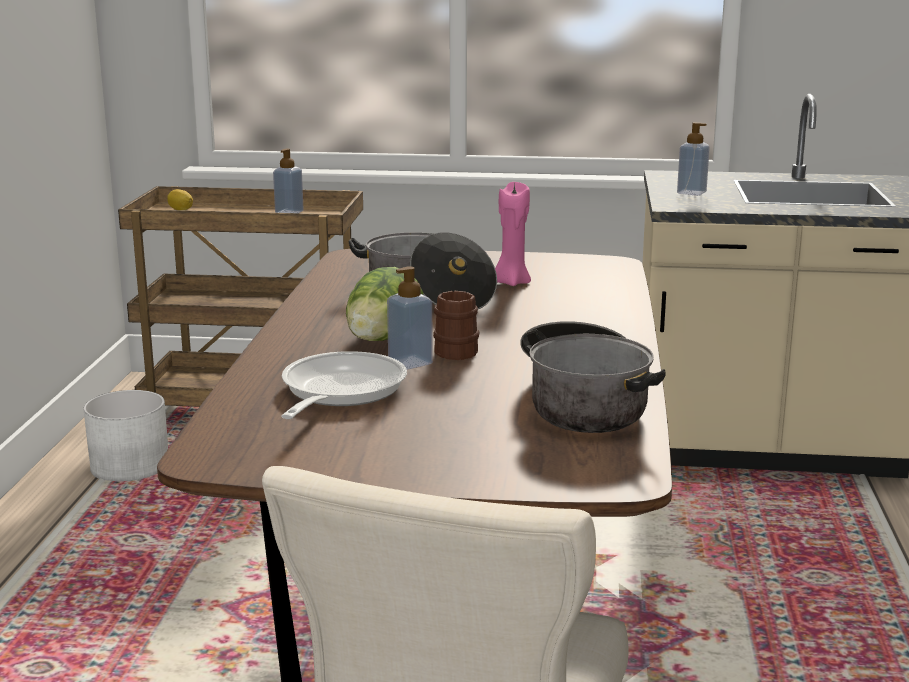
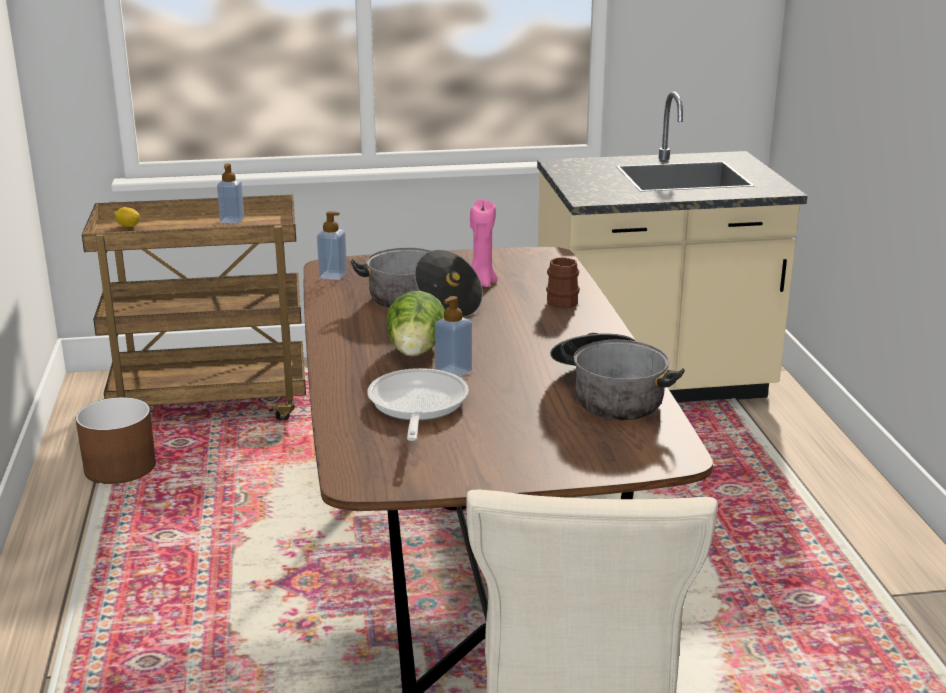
camera: 15 degrees left, 5 degrees up
(129, 466) = (120, 468): white planter -> brown planter
(458, 350) = (482, 355): brown mug -> brown mug (562, 300)
(691, 193) = (591, 183): soap dispenser -> soap dispenser (333, 276)

